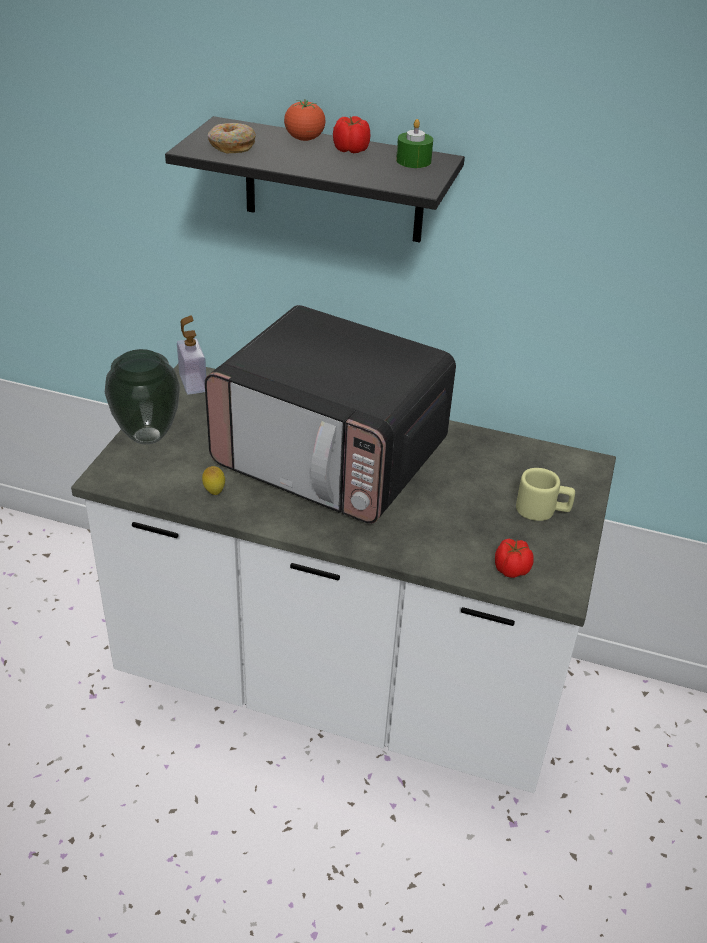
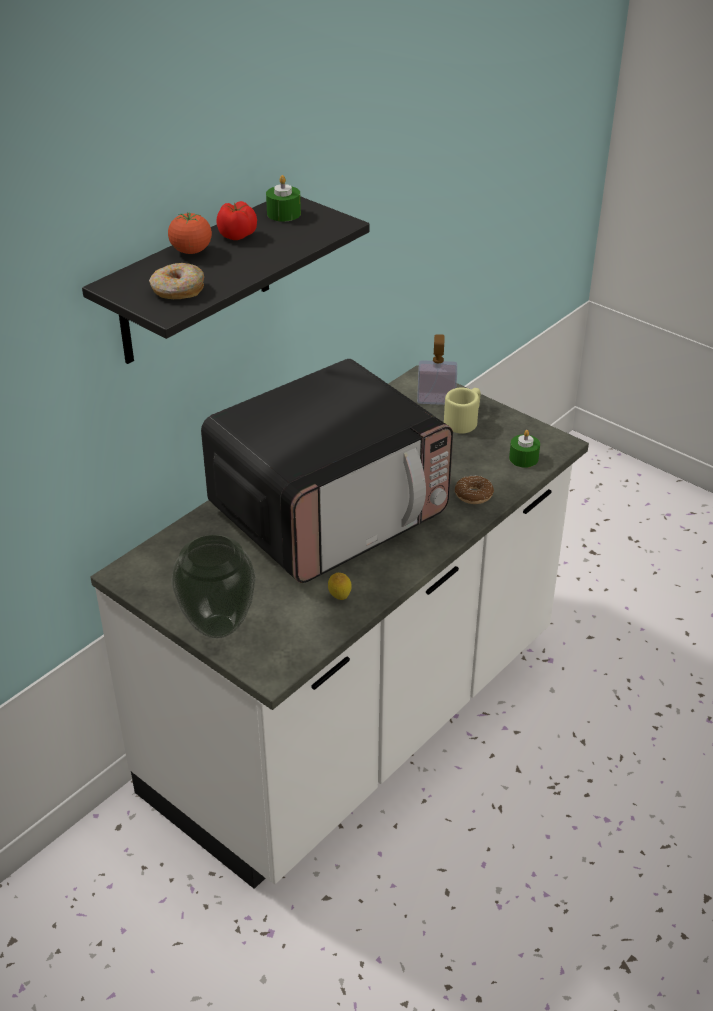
camera: 65 degrees left, 0 degrees up
(193, 383) = (143, 574): soap dispenser -> soap dispenser (436, 399)
(419, 544) = (473, 495): none -> donut
(511, 568) = (523, 458): tomato -> green candle

